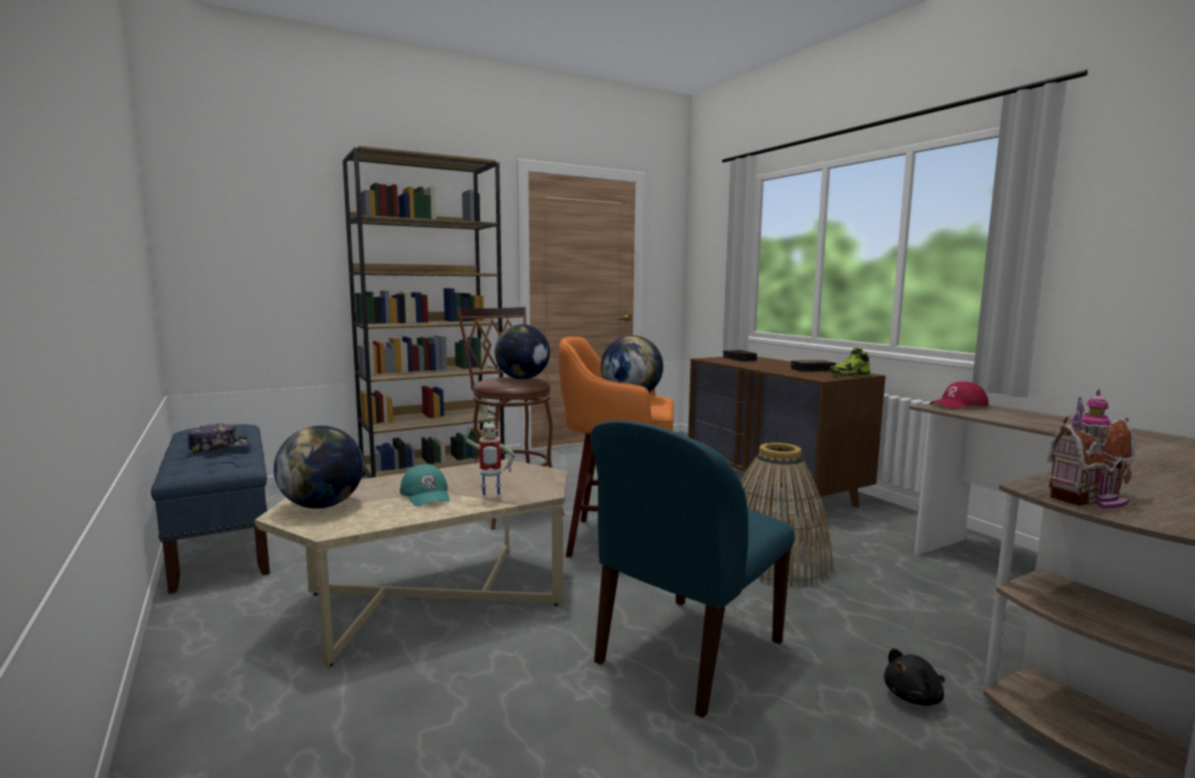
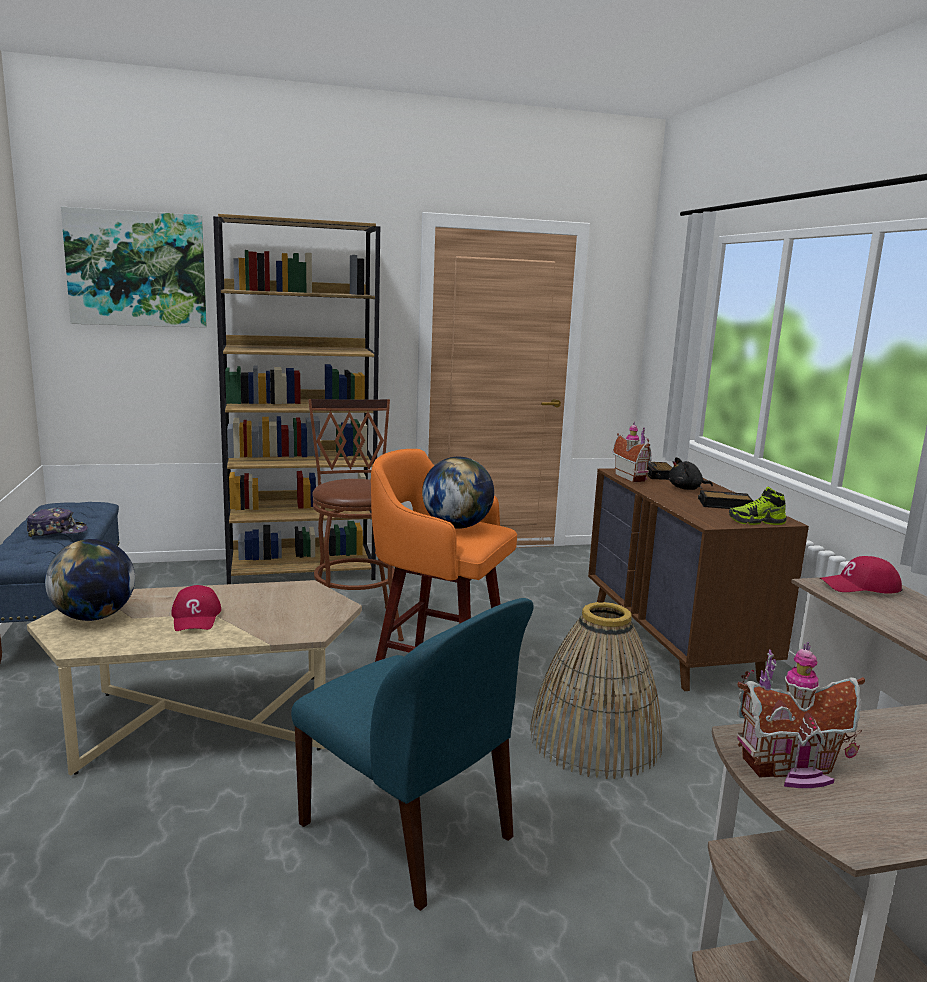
camera: 15 degrees right, 5 degrees up
(264, 202) = (137, 269): none -> picture
(426, 495) = (196, 617): turquoise cap -> red cap
(490, 498) = (252, 631): toy robot -> none
(522, 379) = (368, 485): globe -> none
(687, 654) = (409, 833): blue chair -> blue chair turned 105 degrees counterclockwise
(724, 361) = (632, 477): none -> toy house
(914, 697) = (618, 940): black plush toy -> black plush toy (686, 489)

